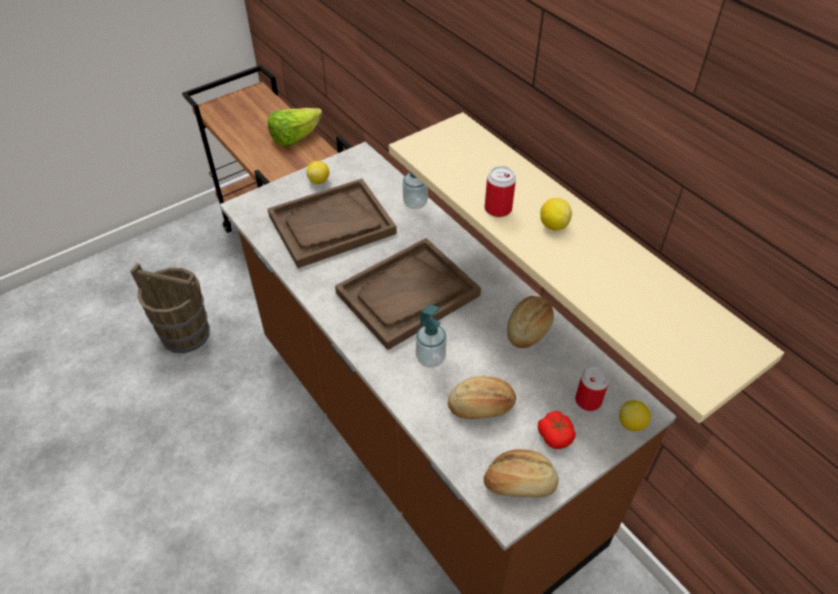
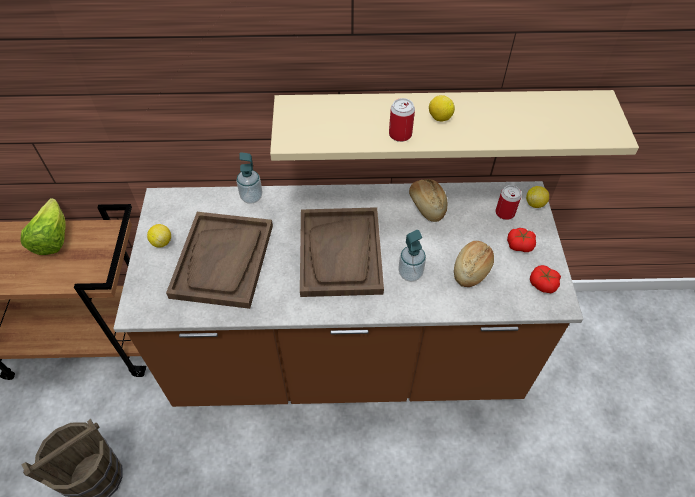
camera: 55 degrees left, 5 degrees up
(519, 483) = (543, 284): bread -> tomato

